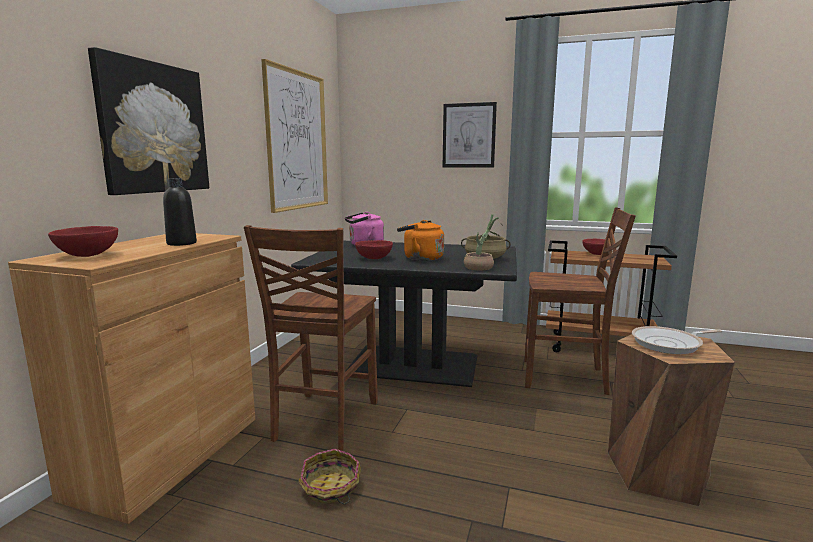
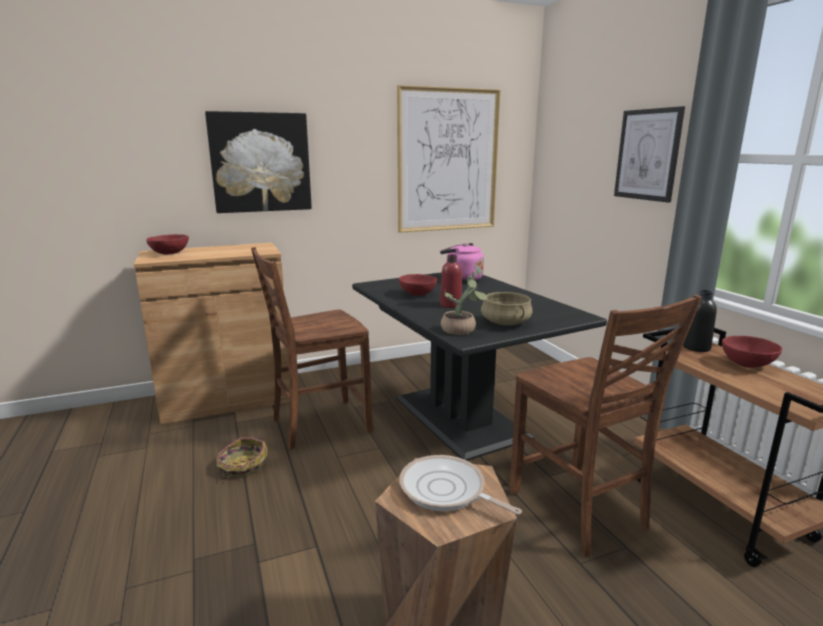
camera: 50 degrees right, 5 degrees up
(181, 243) = (229, 253): black bottle -> black bottle (696, 347)
(420, 258) = (451, 305): orange kettle -> red bottle

